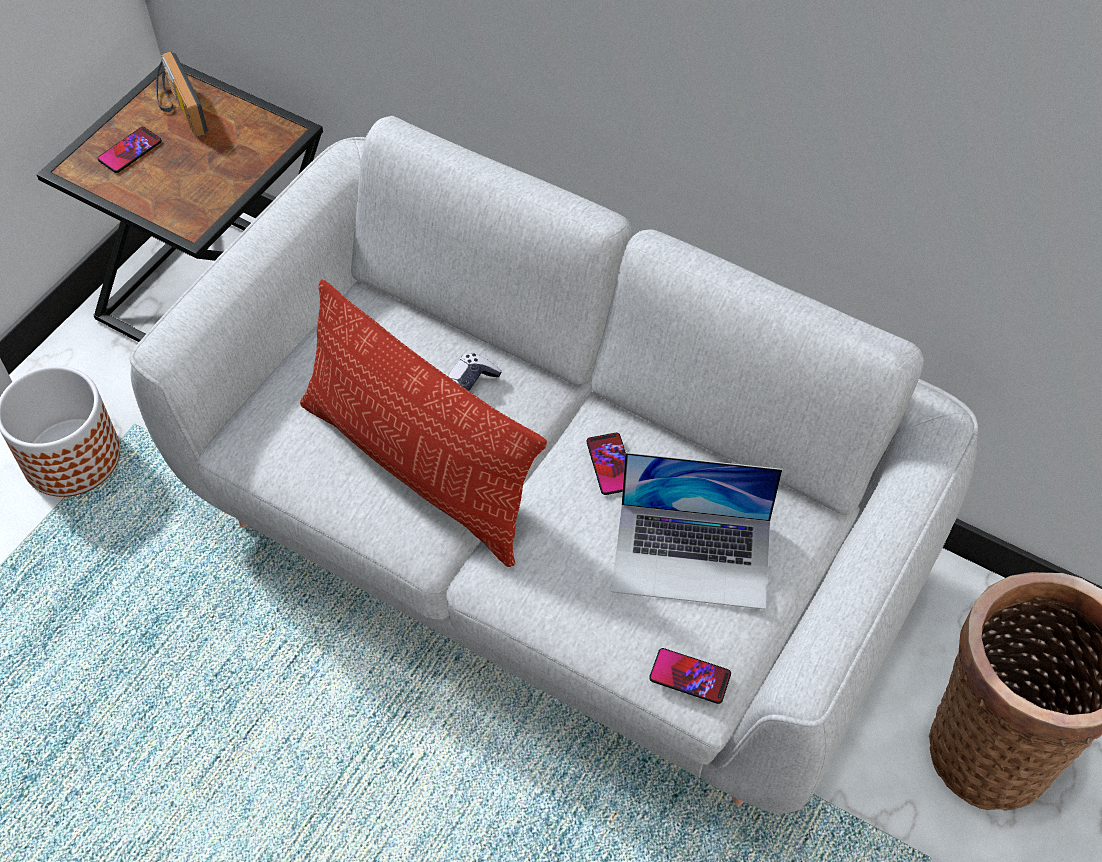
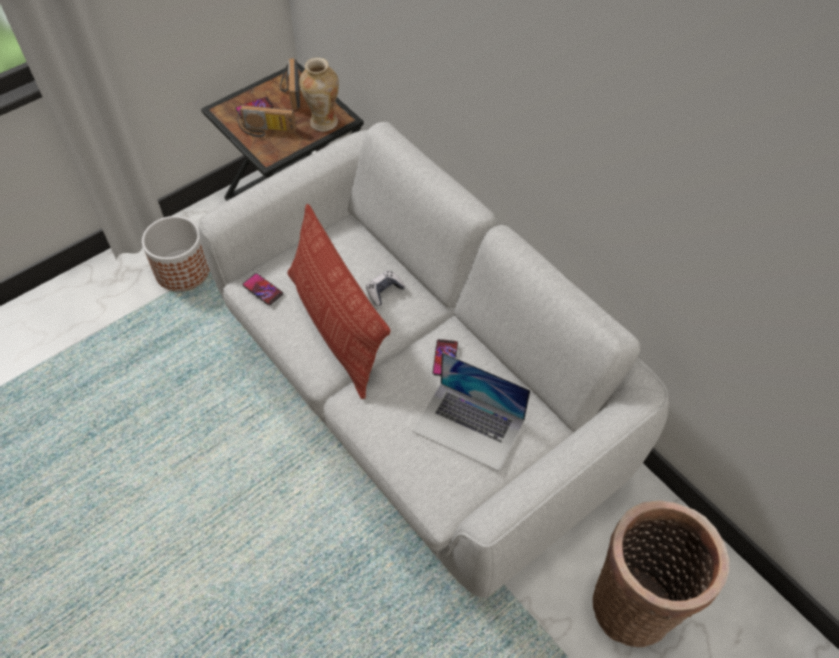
camera: 20 degrees right, 0 degrees up
(168, 183) = (267, 131): none -> radio
(258, 146) = (323, 123): none -> vase
(690, 676) = (437, 495): phone -> phone (262, 290)

